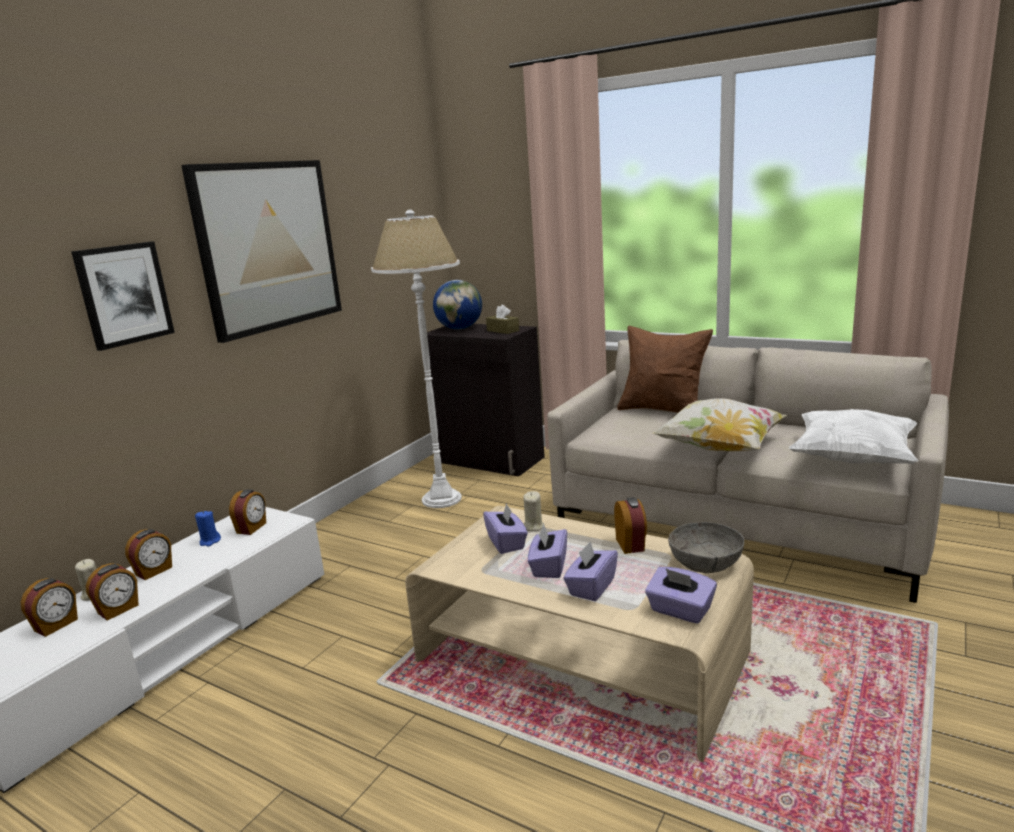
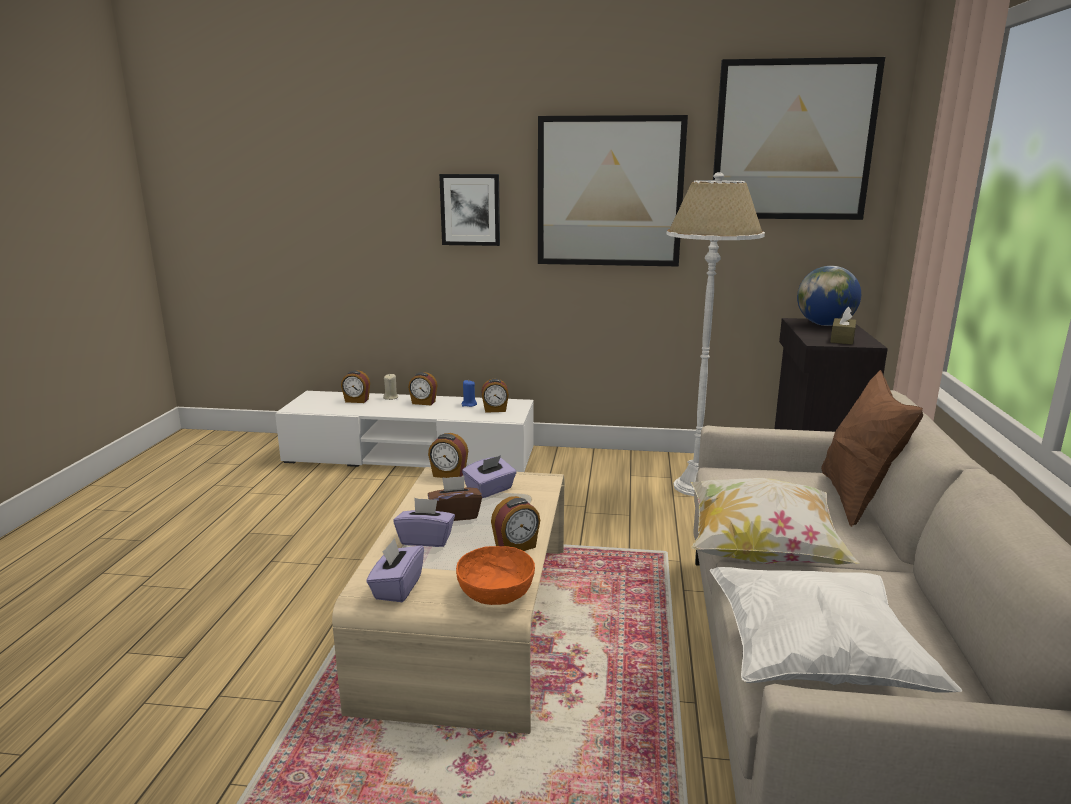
camera: 65 degrees right, 0 degrees up
(119, 610) = (376, 408): alarm clock -> alarm clock (449, 475)
(385, 181) = (792, 141): none -> picture
(533, 526) = (528, 495): beige candle -> none
(548, 567) = (455, 515): purple tissue box -> brown tissue box
(705, 563) = (495, 593): grey bowl -> orange bowl

